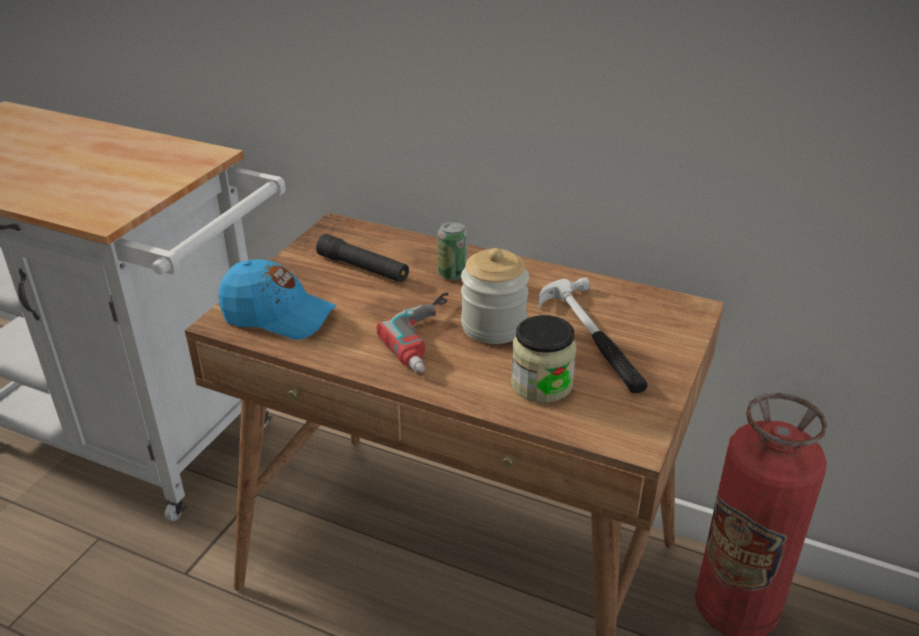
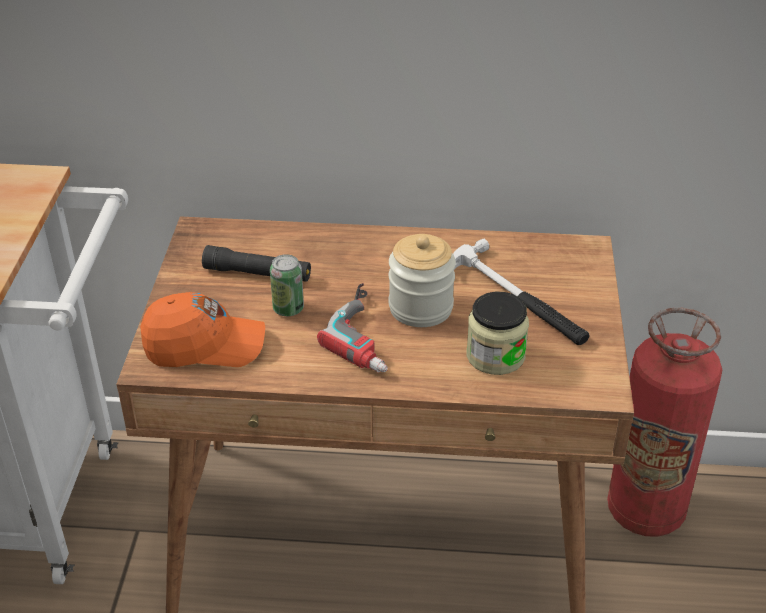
camera: 20 degrees left, 5 degrees up
(278, 316) = (205, 346): blue cap -> orange cap
(452, 274) = (350, 261): can -> can (288, 309)

